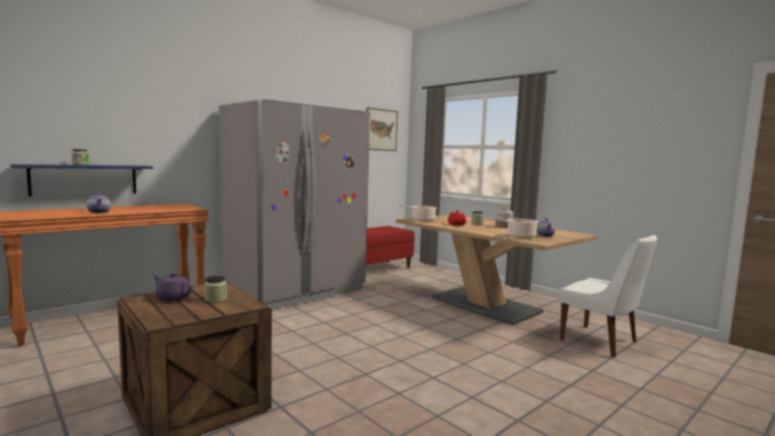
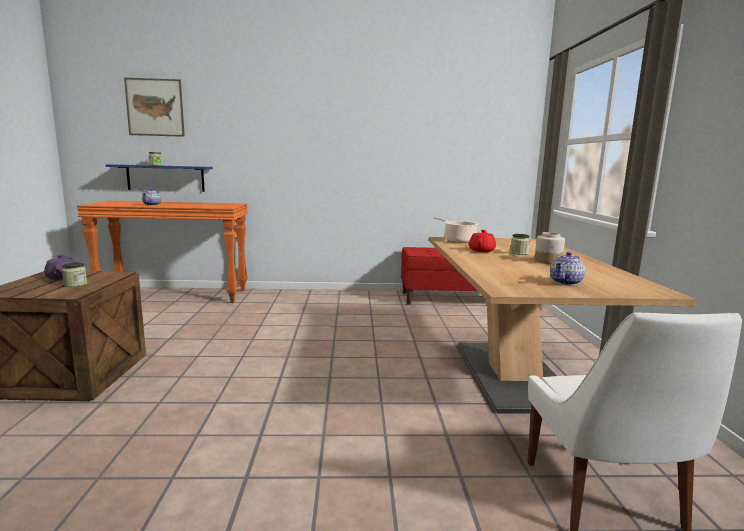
camera: 40 degrees right, 5 degrees up
(295, 290) = (333, 303): grey fridge -> none
(381, 130) = (492, 124): picture -> picture (155, 107)
(519, 236) = (509, 276): cooking pot -> none

